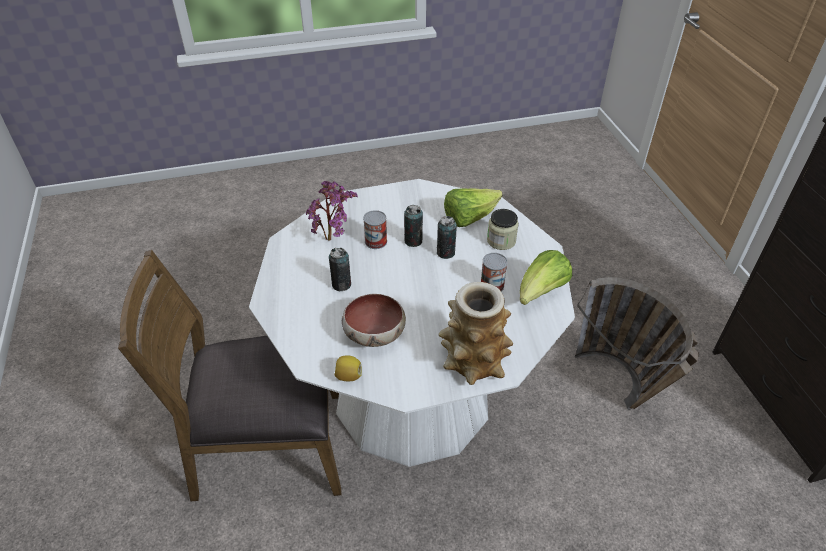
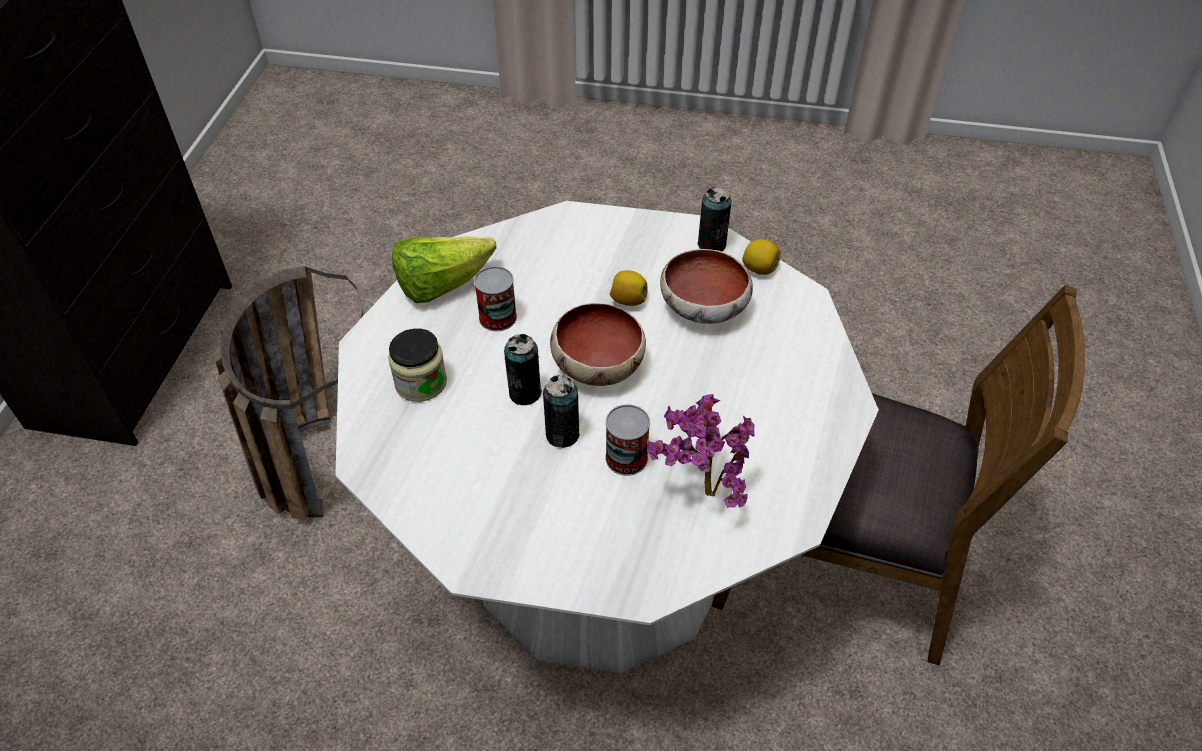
camera: 155 degrees left, 5 degrees up
(341, 284) = (720, 395): can -> can (711, 244)
(418, 278) = (596, 364): none -> bowl
(424, 322) = (628, 300): none -> lemon
(469, 218) = (433, 447): lettuce -> none
(474, 360) = (596, 237): vase -> none

